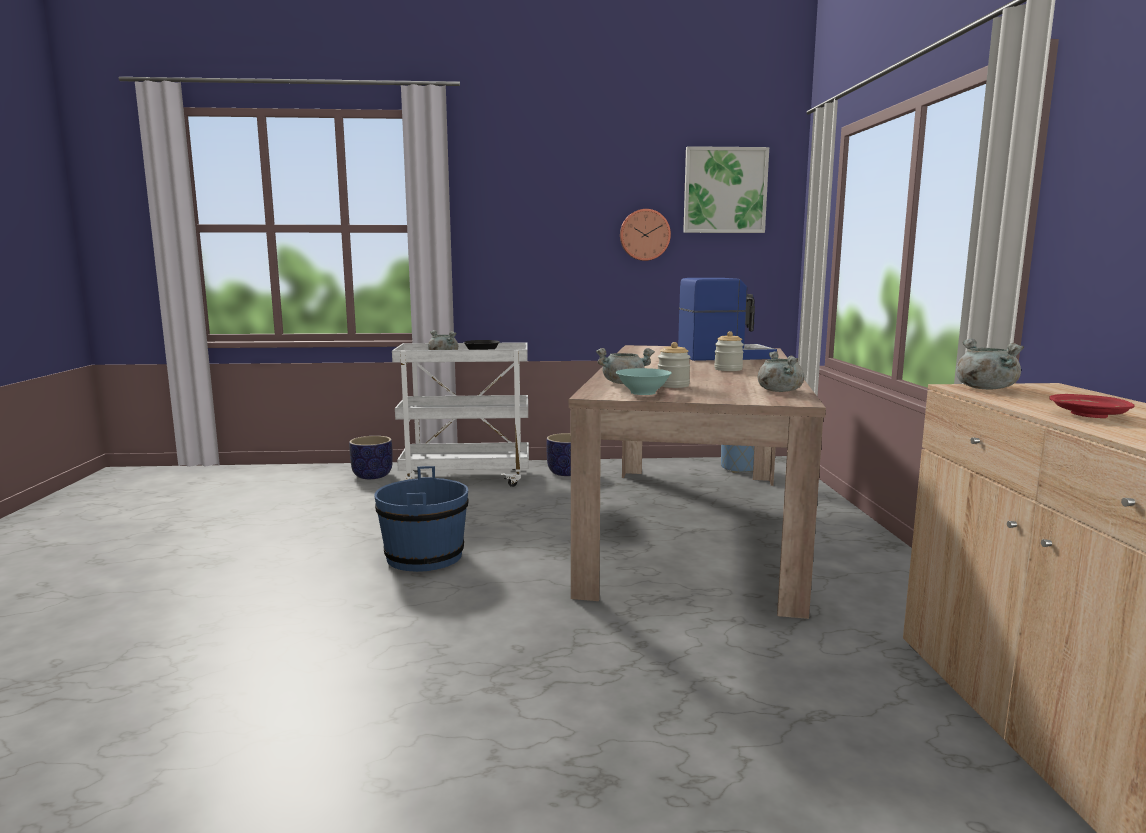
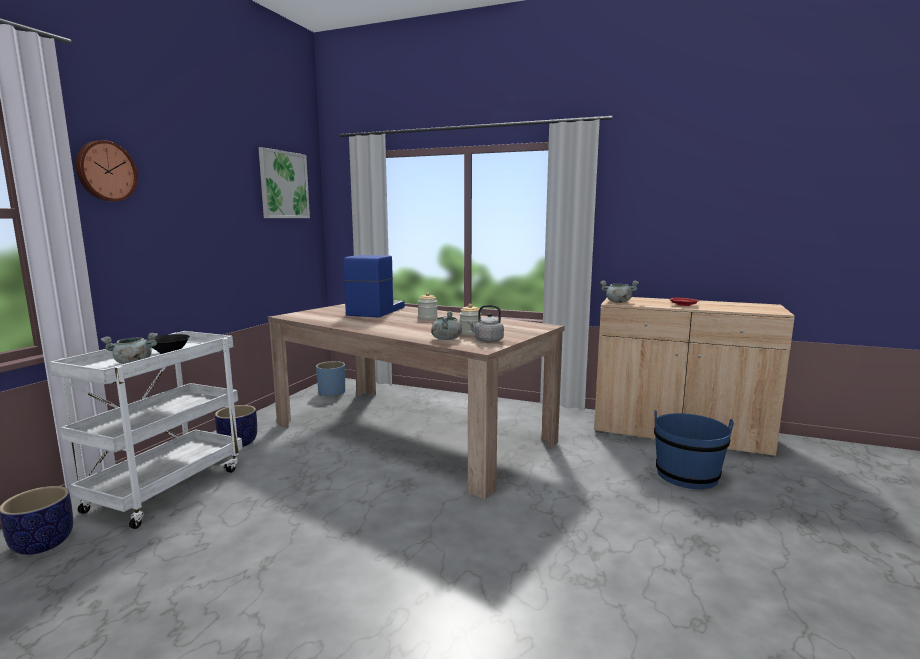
camera: 65 degrees left, 0 degrees up
(425, 557) = (345, 546): blue bucket -> blue bucket (687, 475)
(642, 392) = (487, 340): turquoise bowl -> grey kettle
(644, 235) = (239, 220): wall clock -> wall clock (105, 171)
(778, 391) = (512, 323): grey cooking pot -> none

